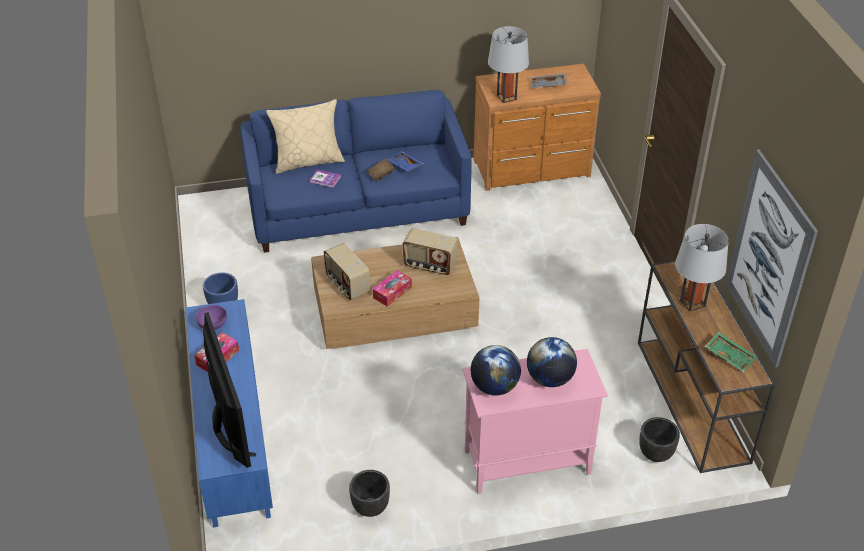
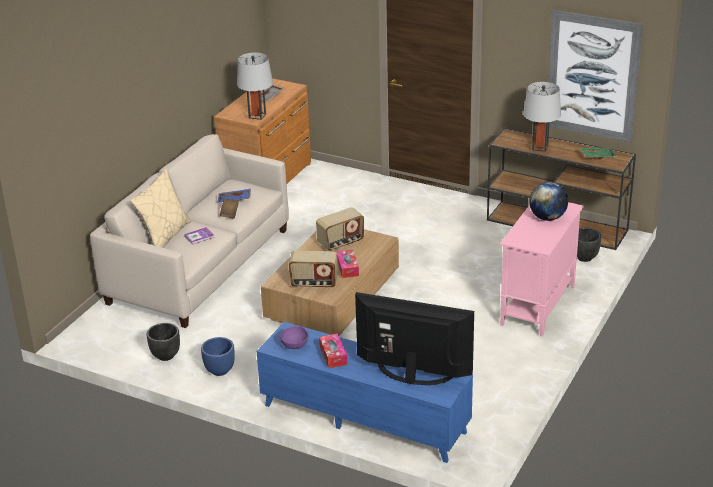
camera: 50 degrees left, 10 degrees down
(358, 208) = (199, 266): blue sofa -> beige sofa
(370, 508) = (506, 385): black planter -> black planter (165, 356)
(494, 387) = (531, 239): globe -> none

